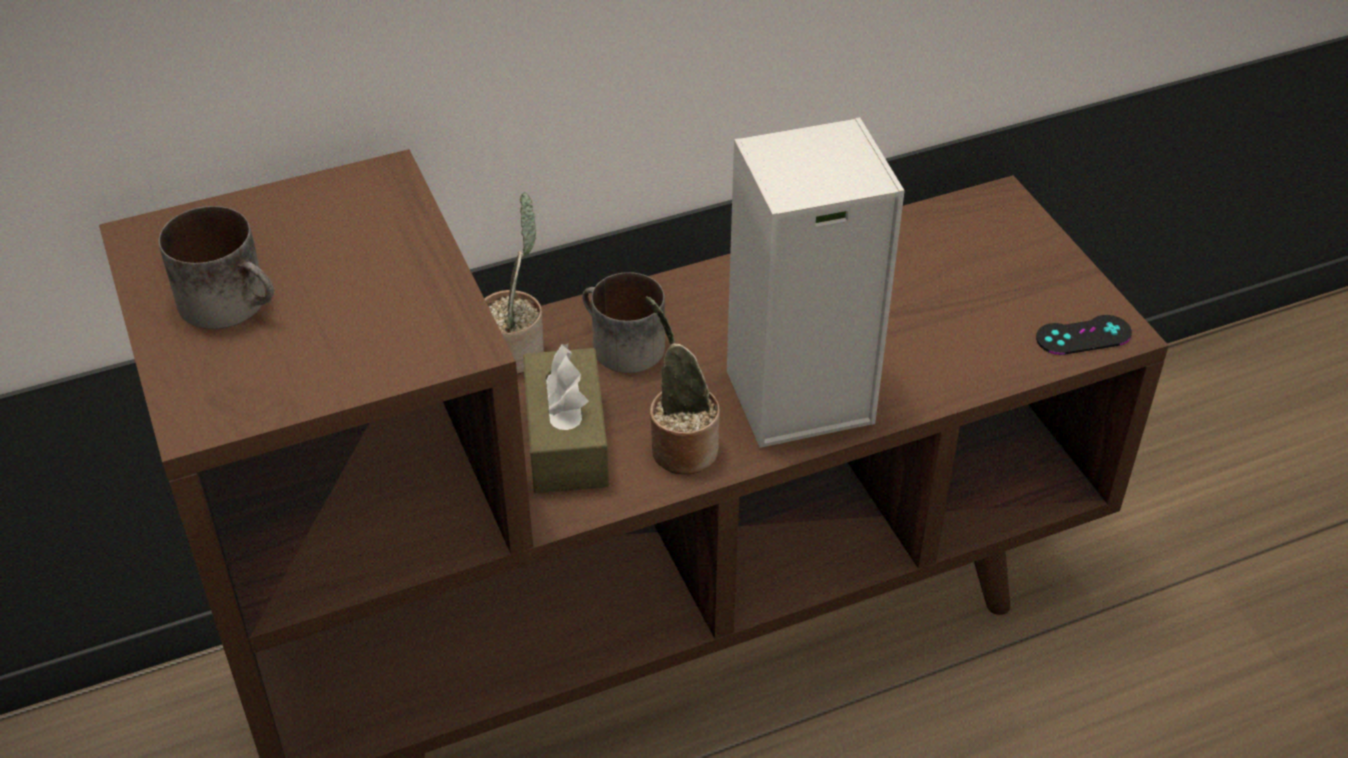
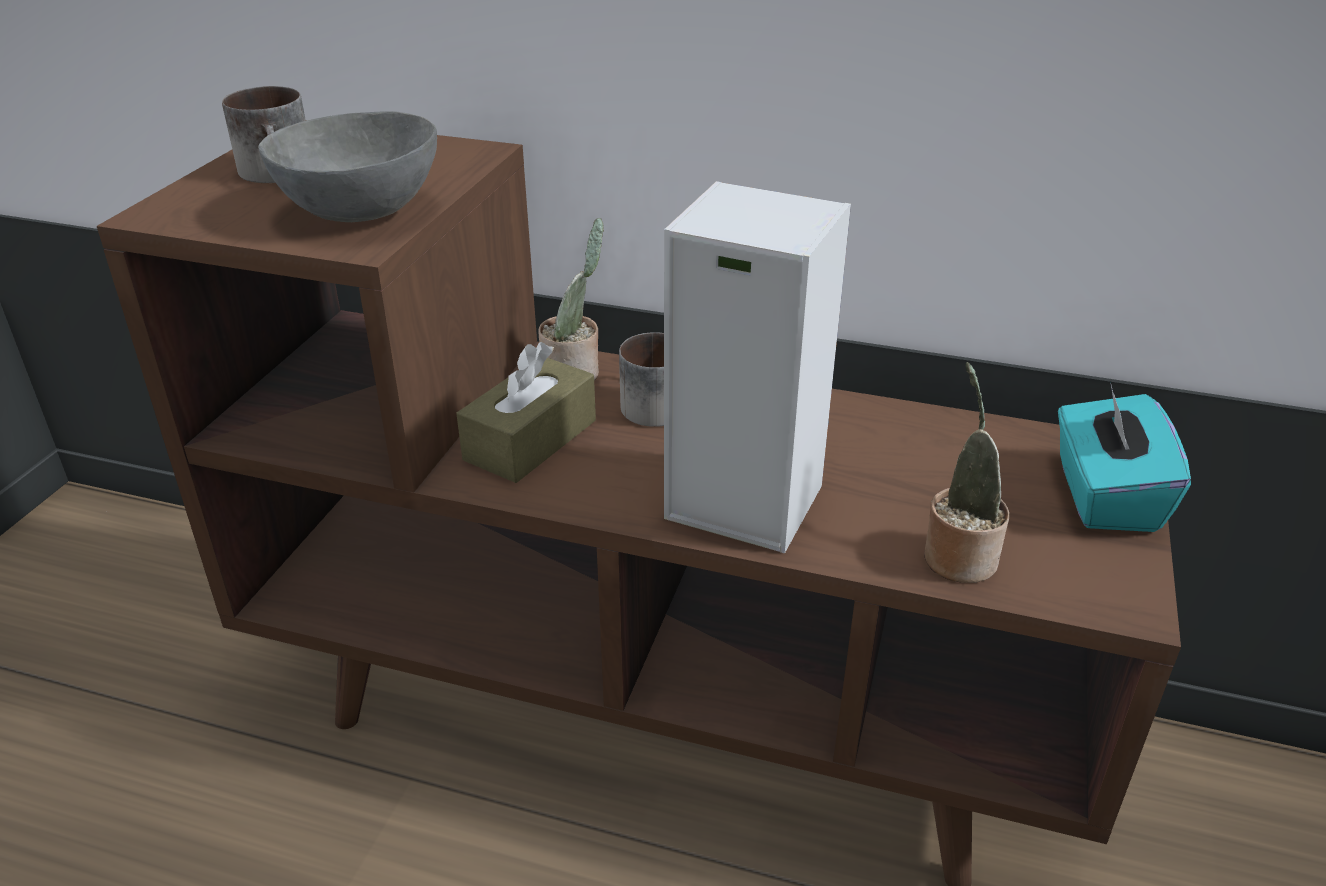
camera: 40 degrees right, 10 degrees down
(402, 308) = (364, 212): none -> grey bowl
(680, 447) = (603, 486): potted plant -> potted plant (957, 555)
(1024, 247) = (1104, 495): none -> turquoise tissue box
(1083, 335) = (1085, 591): black game controller -> none

